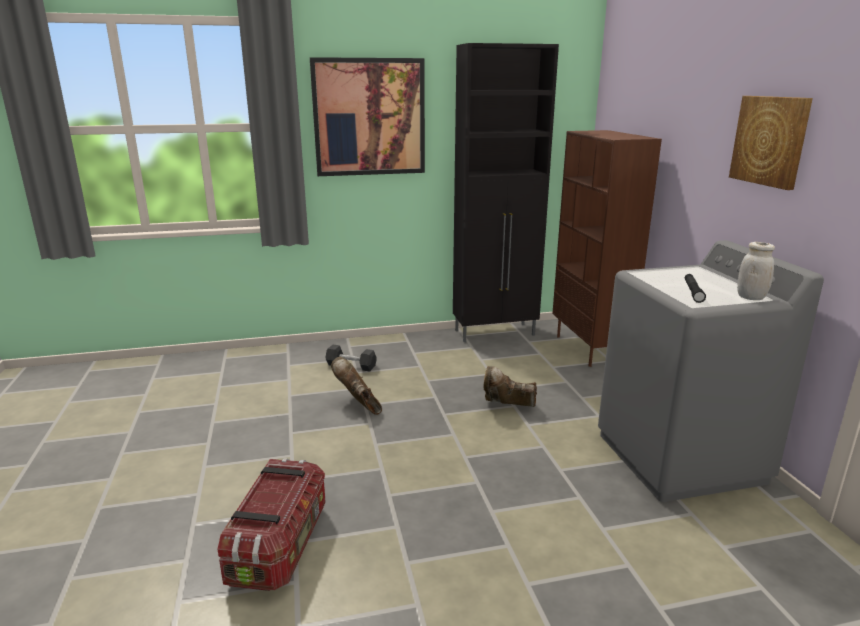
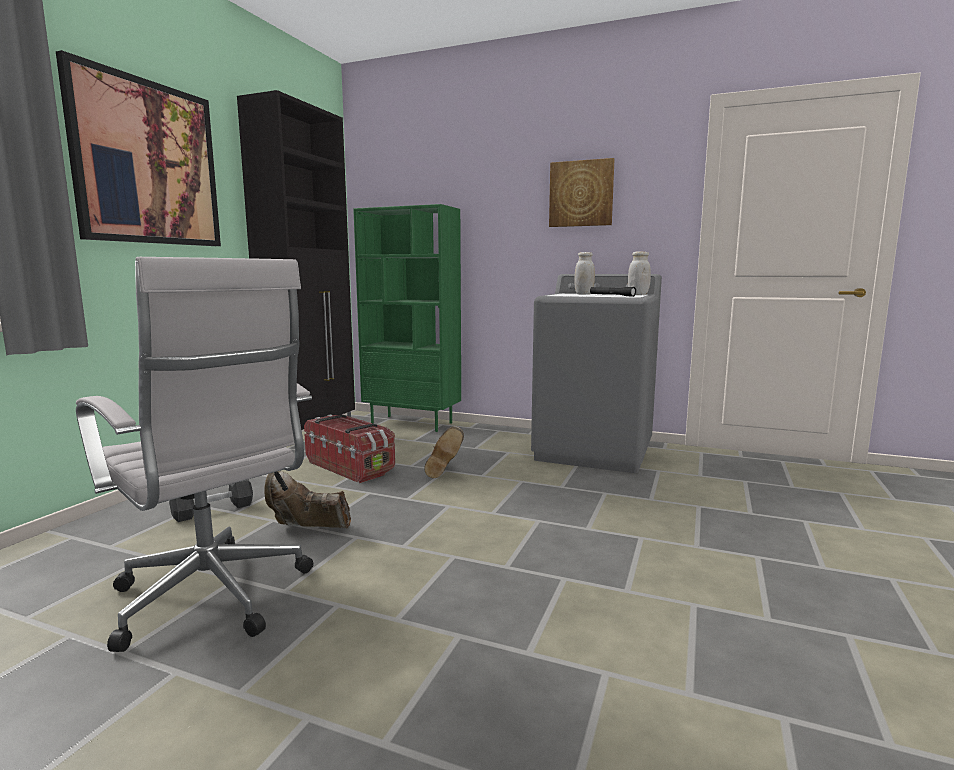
camera: 55 degrees left, 10 degrees down
(267, 419) = (215, 599): none -> white office chair
(280, 544) = (521, 665): storage box -> storage box (350, 467)
(507, 407) = (443, 473): brown boot -> brown boot turned 45 degrees counterclockwise
(589, 349) = (413, 423): brown bookcase -> green bookcase
(698, 277) = (584, 294): none -> white jar

